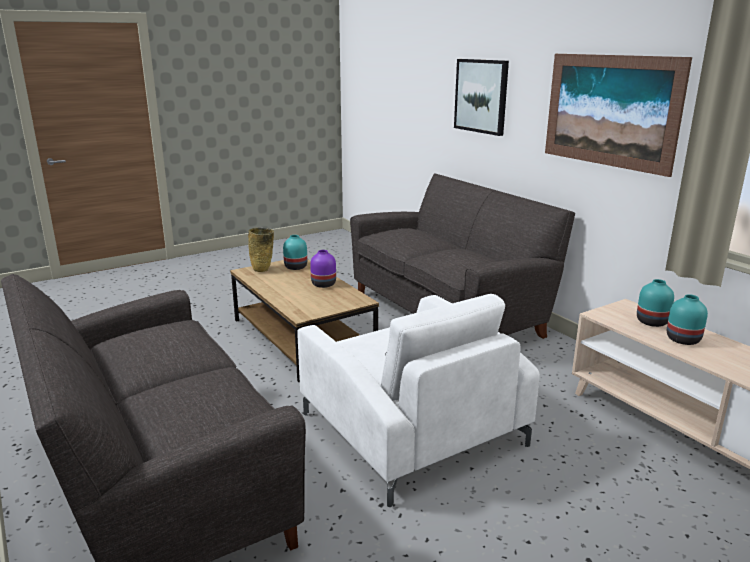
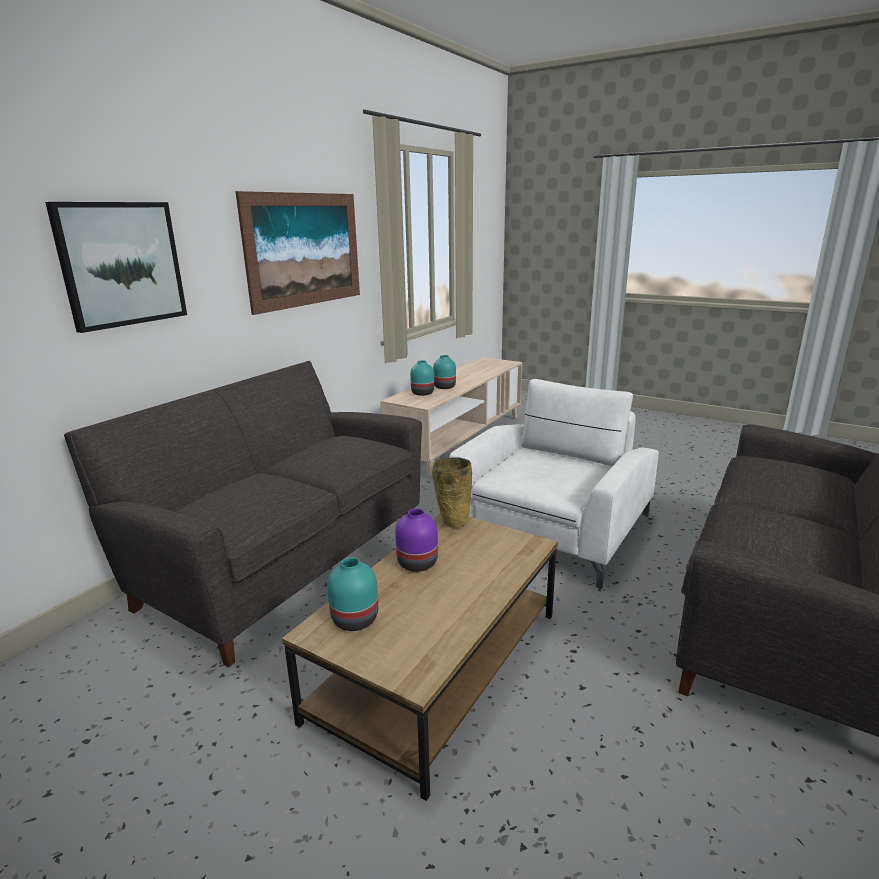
camera: 115 degrees left, 0 degrees up
(263, 270) = (395, 654): beige vase -> beige vase (453, 522)

